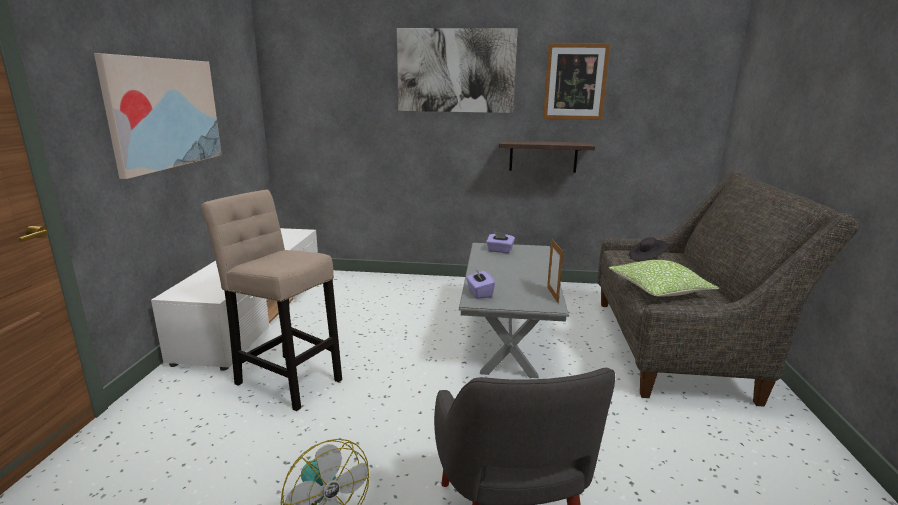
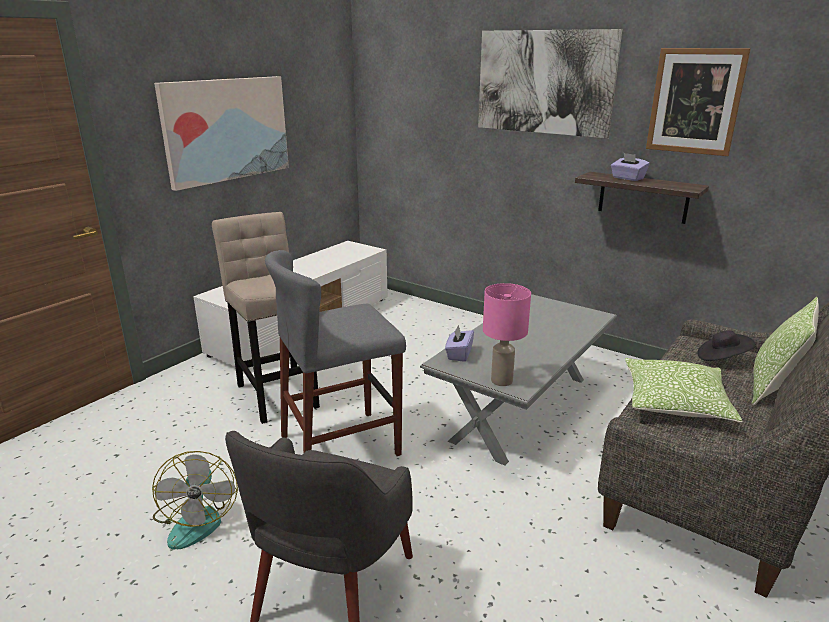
camera: 30 degrees right, 5 degrees up
(393, 405) = (340, 445): none -> grey stool
(499, 250) = (544, 309): purple tissue box -> purple tissue box (627, 178)
(533, 304) = (501, 381): none -> pink table lamp
(552, 295) = (536, 375): picture frame -> none
(693, 269) = (773, 388): none -> pillow

